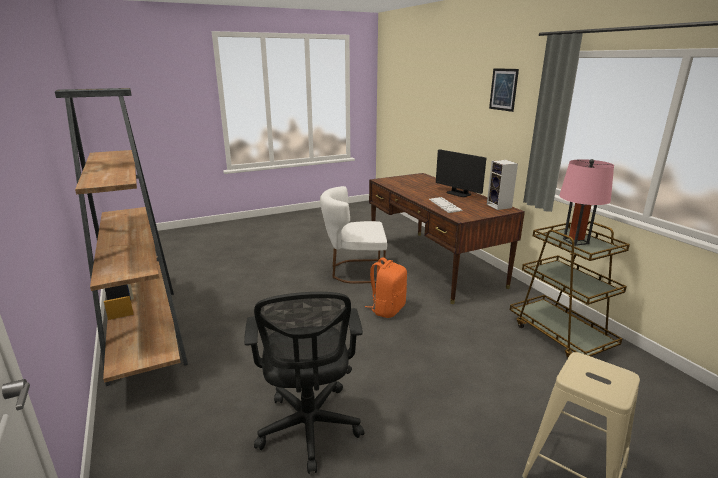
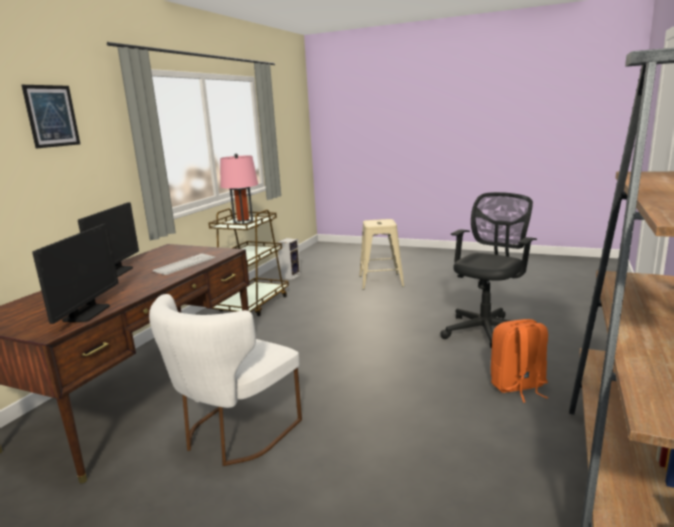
camera: 130 degrees left, 5 degrees down
(354, 271) = (234, 434): white chair -> white chair turned 75 degrees clockwise
(387, 309) = (307, 368): orange backpack -> orange backpack (518, 387)
(393, 184) = (86, 313): none -> monitor
(500, 206) = (160, 251): speaker -> speaker (290, 276)

